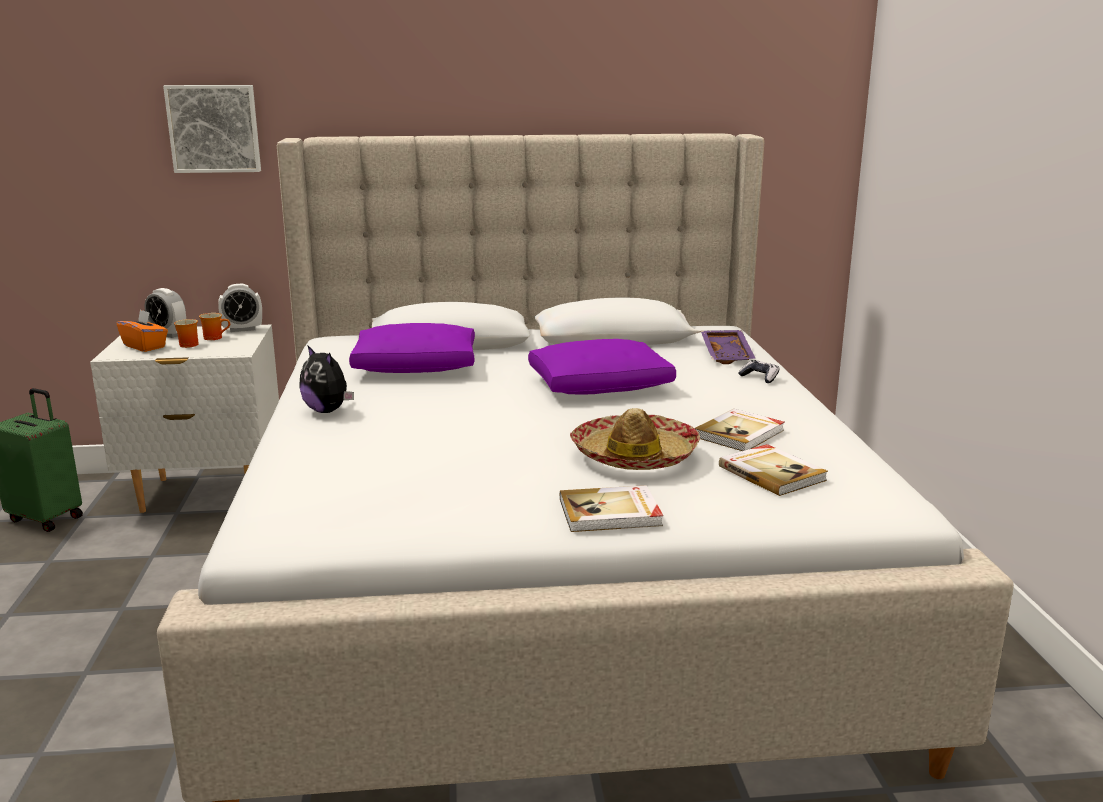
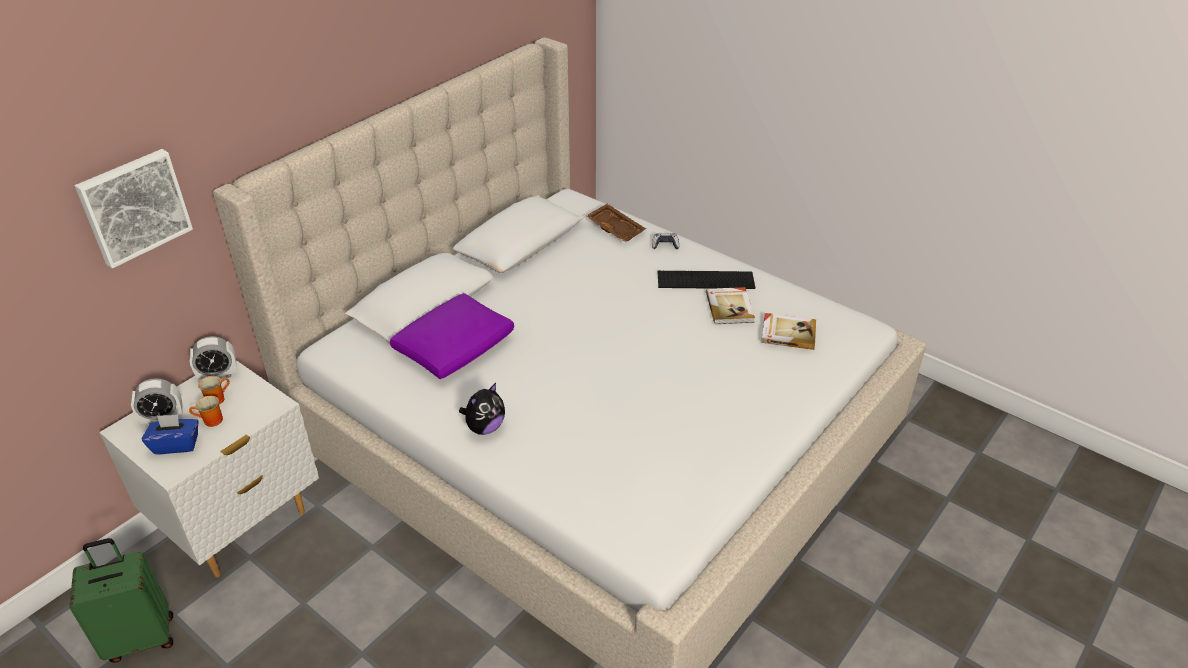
camera: 45 degrees left, 20 degrees up
(145, 346) = (176, 444): orange tissue box -> blue tissue box
(242, 329) = (218, 375): alarm clock -> alarm clock turned 45 degrees clockwise
(328, 410) = (485, 427): plush toy -> plush toy turned 45 degrees counterclockwise
(601, 386) = (598, 302): purple pillow -> none
(611, 513) = (771, 412): book -> none
(634, 456) = (713, 359): hat -> none
(728, 355) = (616, 228): purple tray -> brown tray
(753, 409) = (705, 280): none -> keyboard

